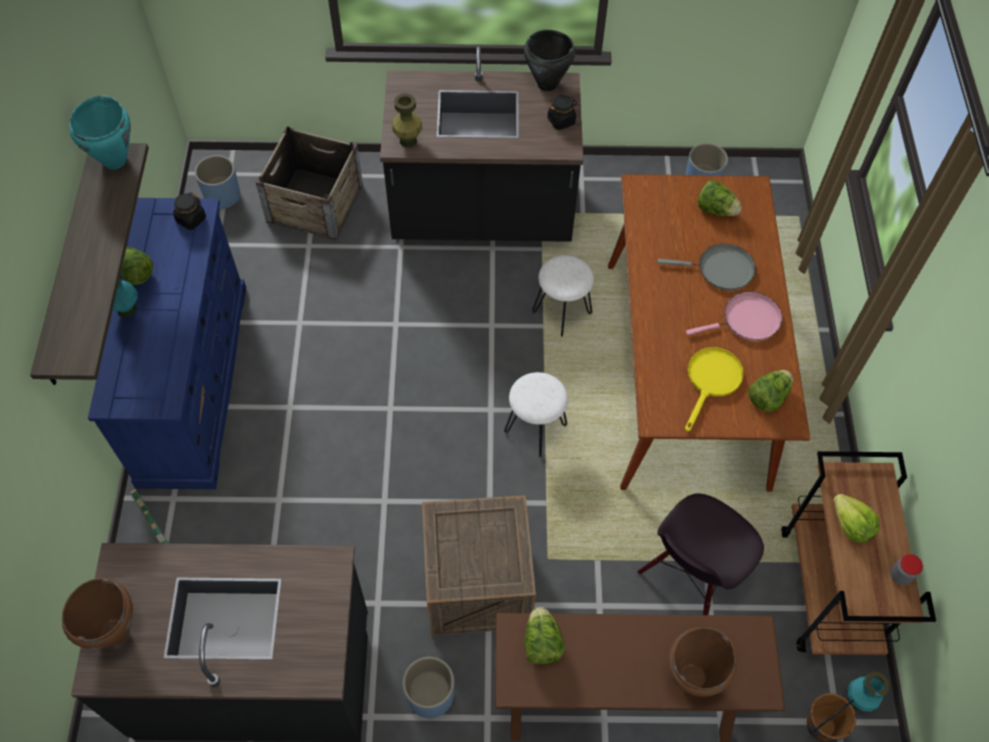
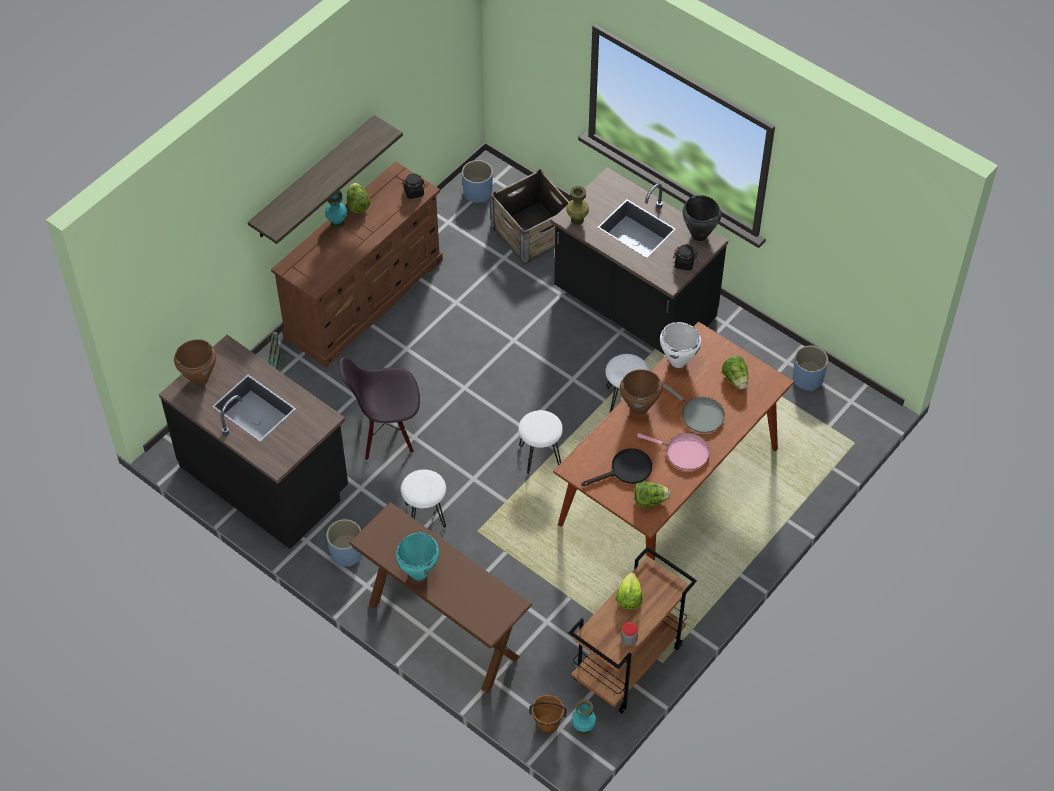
camera: 40 degrees right, 5 degrees down
(115, 160) = (378, 132): turquoise cooking pot -> turquoise cooking pot (419, 573)
(193, 381) = (364, 297): blue dresser -> brown dresser
(477, 583) = (425, 516): crate -> white stool
(541, 643) = (398, 530): lettuce -> none
(643, 227) = (677, 361): none -> white cooking pot
(689, 579) = (550, 599): black chair -> black chair (386, 432)
(693, 677) = (459, 599): brown cooking pot -> brown cooking pot (639, 409)
(711, 381) = (625, 470): yellow frying pan -> black frying pan

